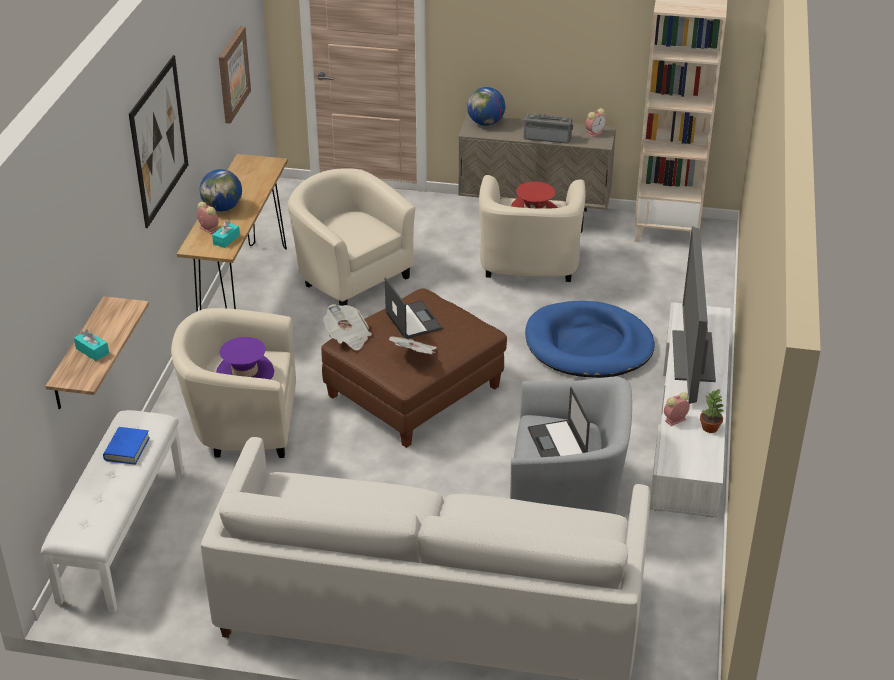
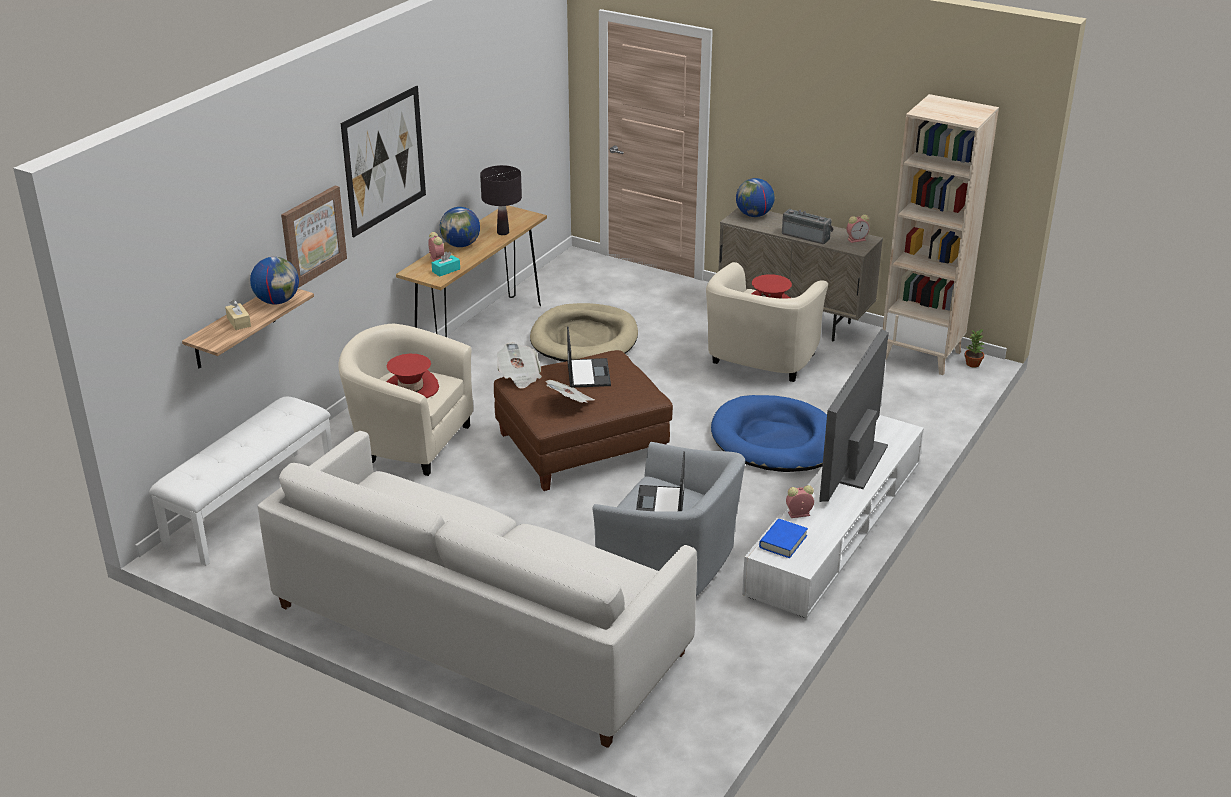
camera: 20 degrees right, 5 degrees down
(92, 351) = (238, 322): turquoise tissue box -> beige tissue box
(117, 318) = (277, 301): none -> globe
(127, 449) = (267, 426): blue book -> blue book (783, 542)
(232, 74) = (509, 127): picture -> picture (312, 236)
(245, 373) = (410, 388): purple hat -> red hat
(256, 186) = (503, 232): none -> black table lamp
(350, 277) = (584, 339): beige armchair -> beige dog bed
(710, 428) = (830, 528): potted plant -> potted plant (973, 364)

